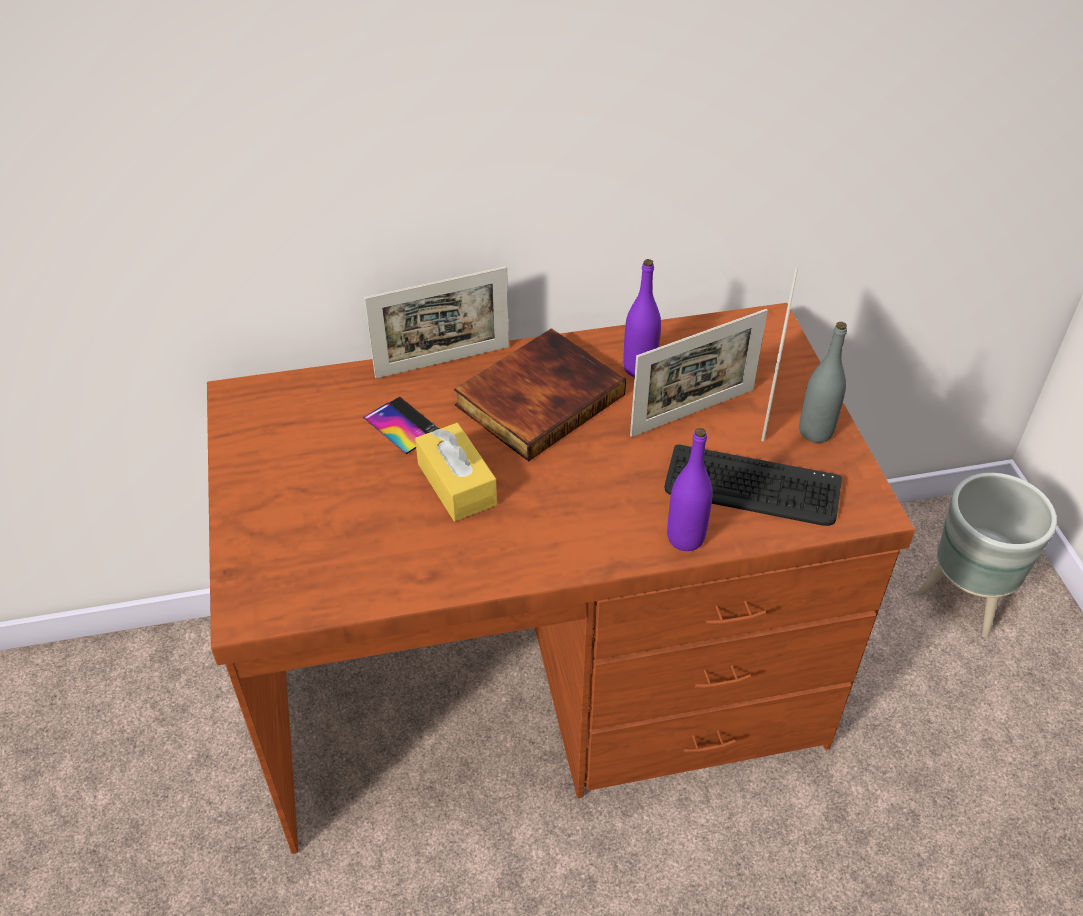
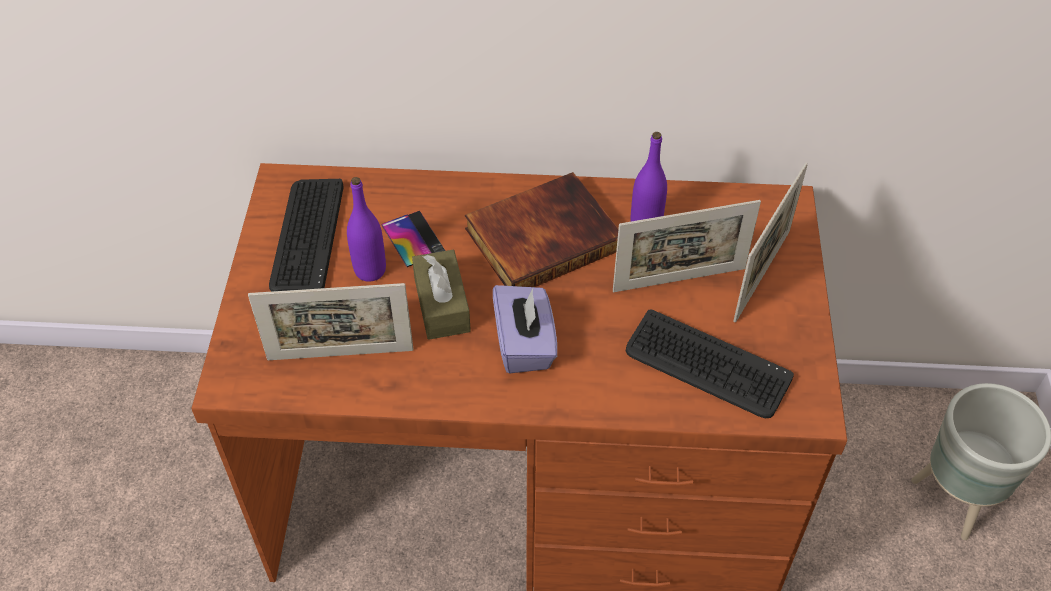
camera: 15 degrees right, 5 degrees up
(285, 444) = (307, 236): none -> keyboard
(443, 362) = (468, 184): picture frame -> picture frame (340, 354)
(457, 484) = (442, 305): yellow tissue box -> brown tissue box
(559, 505) = (524, 344): none -> purple tissue box
(685, 538) = (627, 400): purple bottle -> purple bottle (370, 270)
(815, 432) = (788, 323): grey bottle -> none

